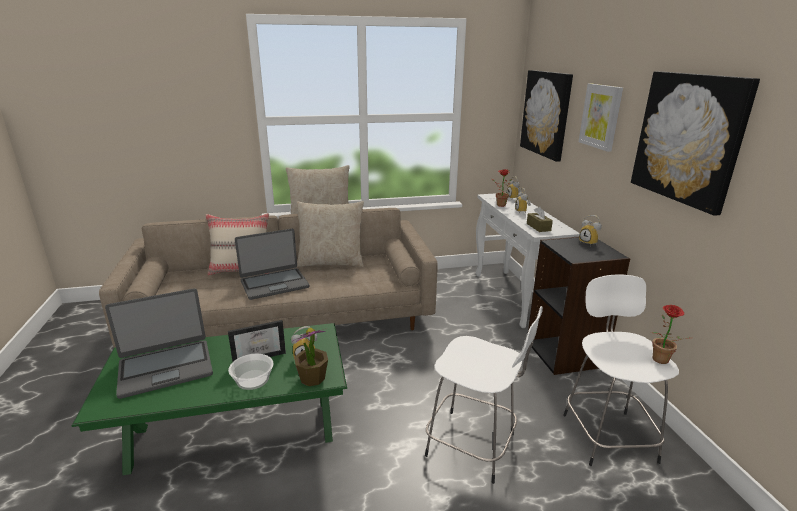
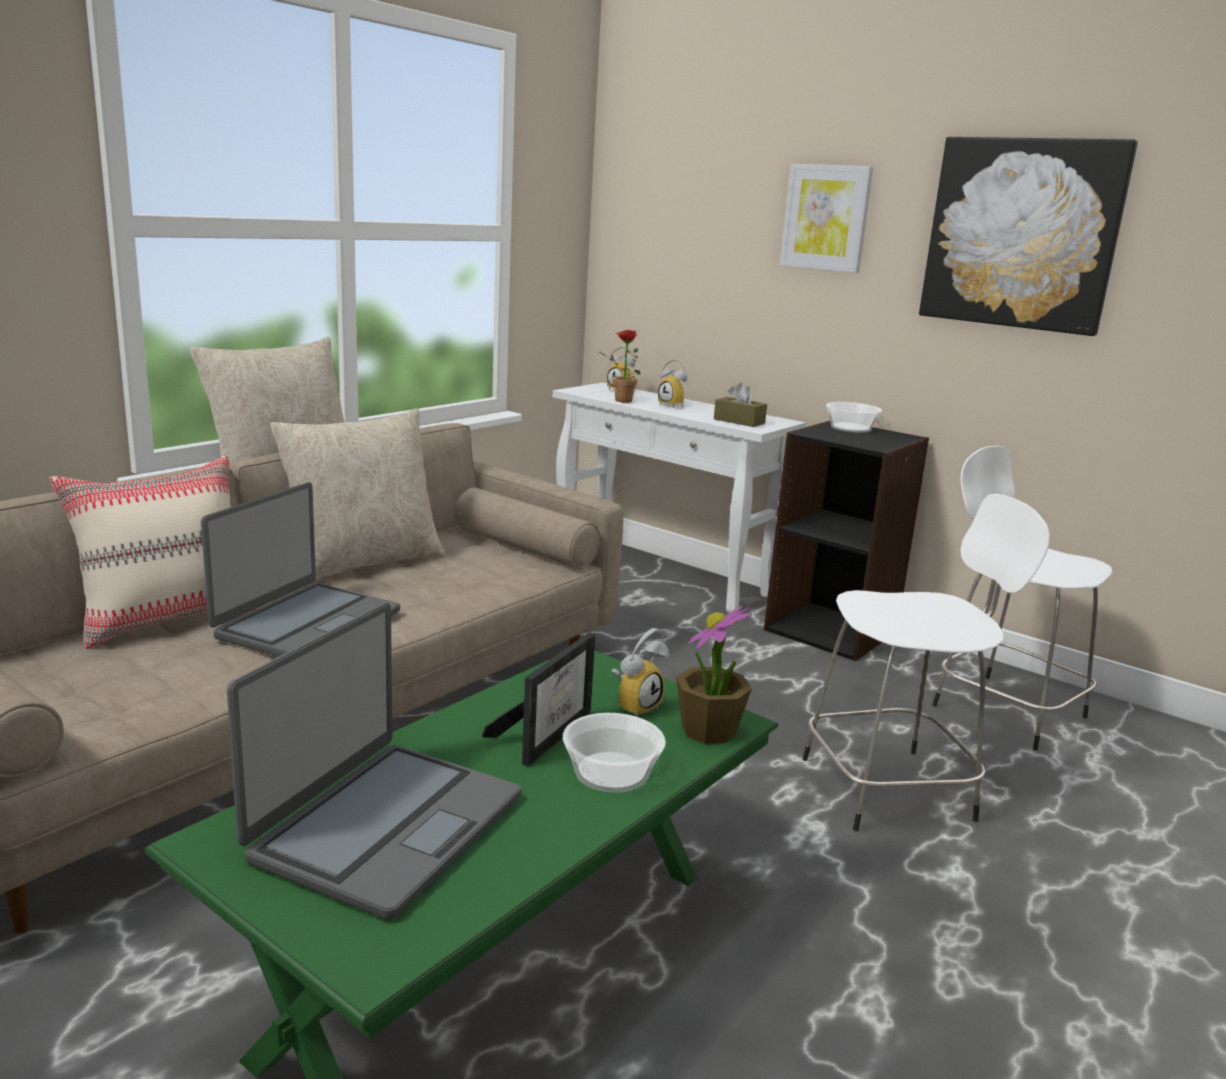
camera: 40 degrees left, 5 degrees down
(546, 114) = (677, 225): picture -> none
(589, 243) = (851, 428): alarm clock -> bowl
(660, 361) = (1077, 559): potted plant -> none

